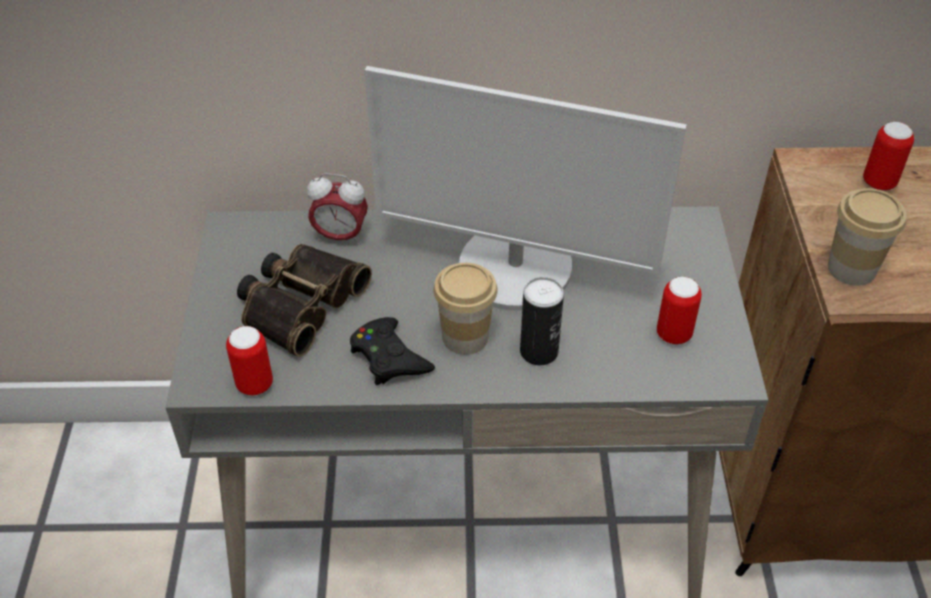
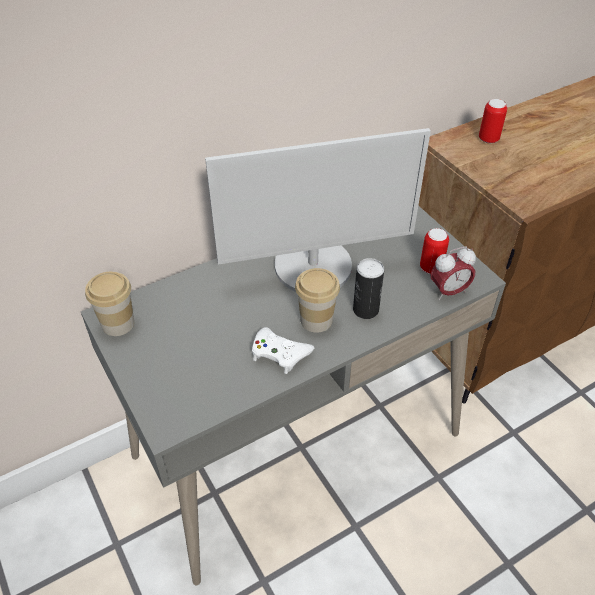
camera: 30 degrees left, 0 degrees up
(254, 384) = (205, 410): can -> none
(299, 303) = (194, 344): binoculars -> none
(340, 236) = (188, 291): alarm clock -> alarm clock (448, 291)
(389, 357) = (279, 353): black game controller -> white game controller
(851, 268) = (513, 190): cup -> cup (118, 323)

